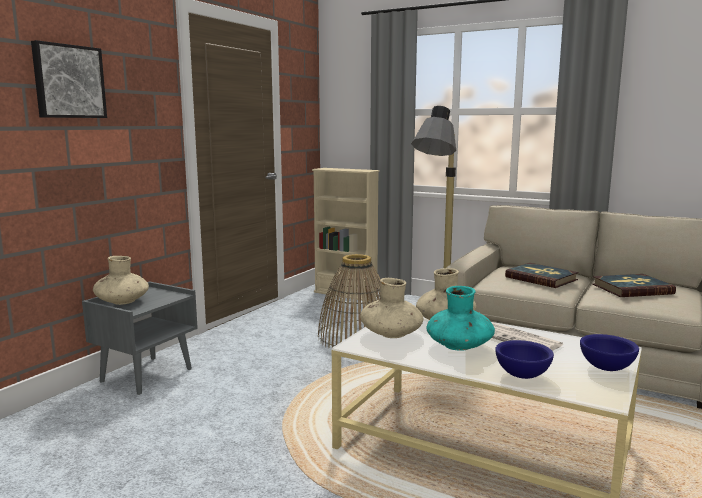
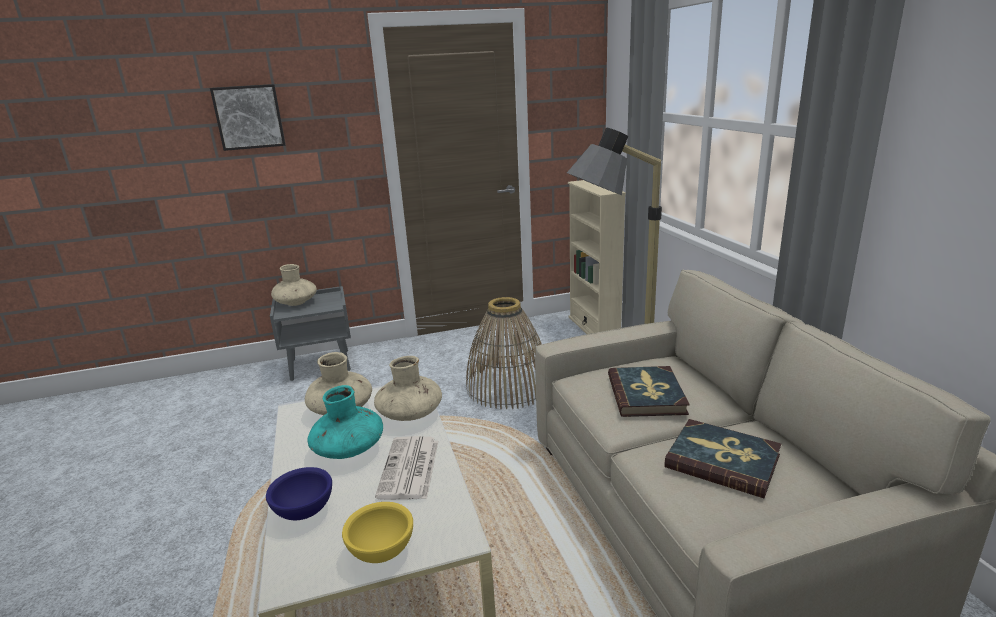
camera: 45 degrees right, 10 degrees up
(607, 368) = (381, 552): blue bowl -> yellow bowl

